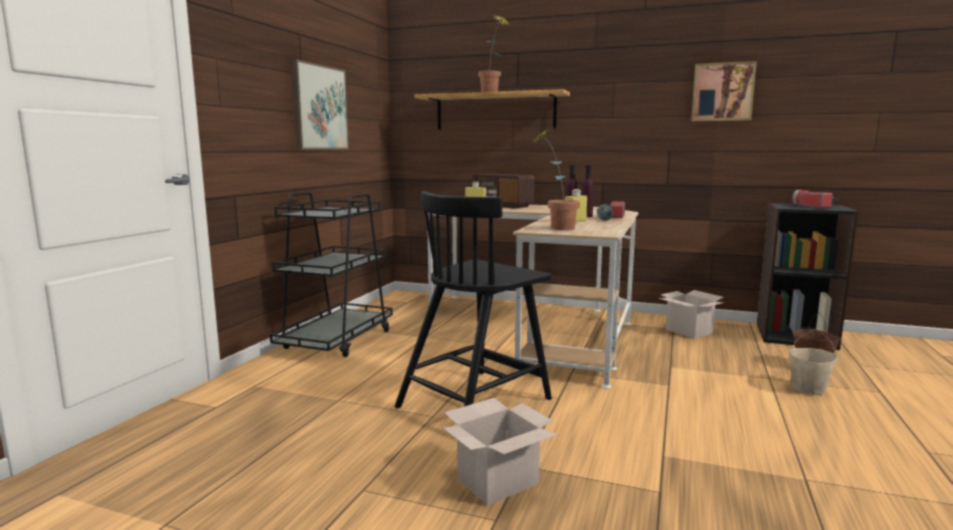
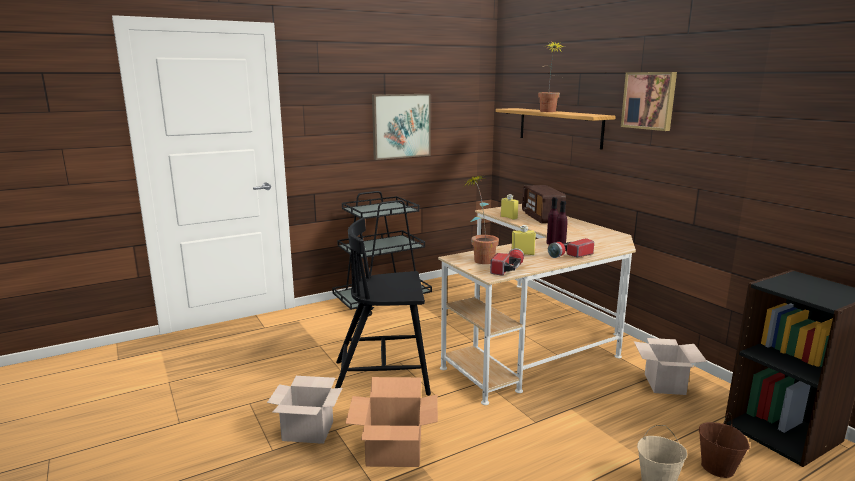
camera: 40 degrees right, 5 degrees up
(615, 454) = (395, 450): none -> cardboard box
(722, 92) = (755, 132): picture -> picture (649, 100)
(811, 206) = (813, 288): flashlight -> flashlight (507, 269)

